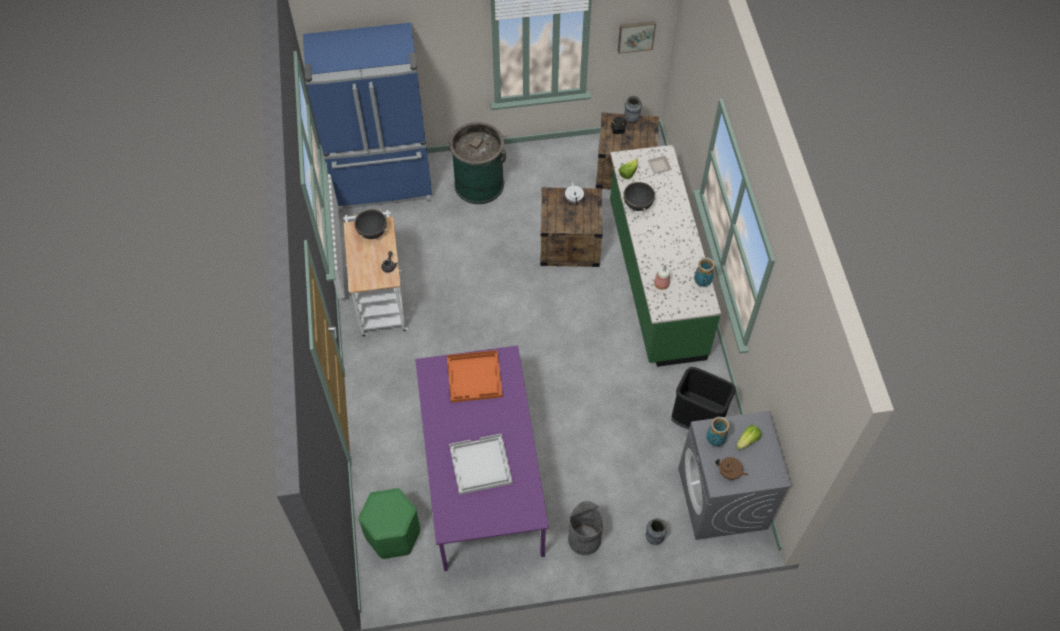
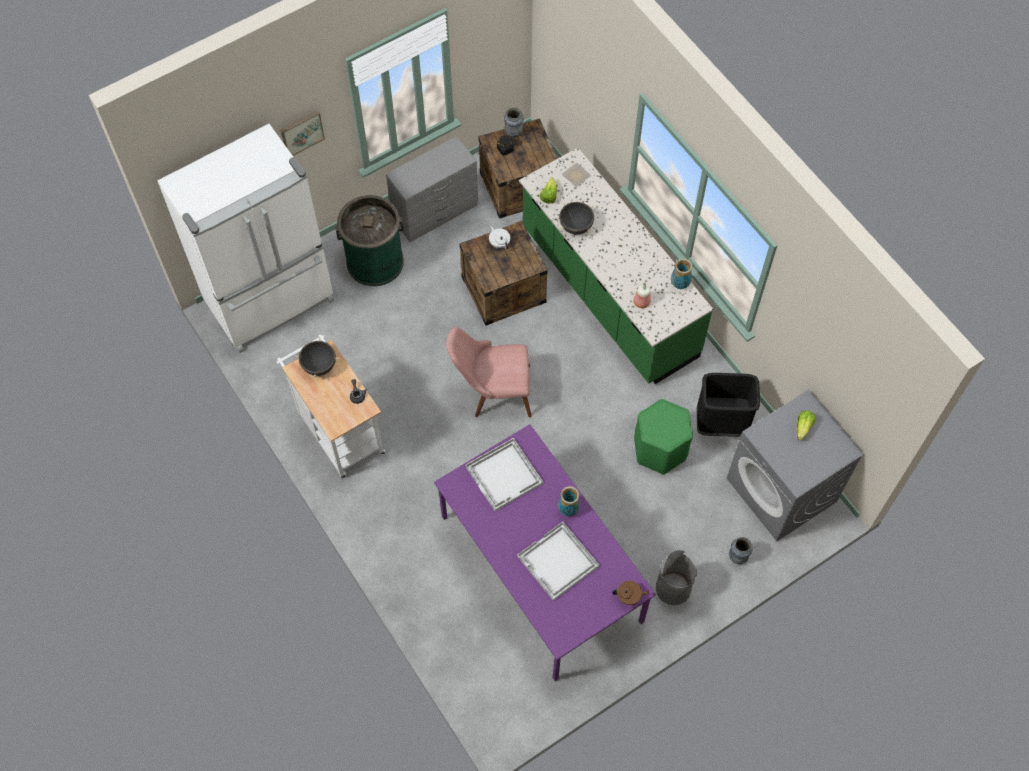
camera: 25 degrees left, 5 degrees up
(383, 185) = (272, 302): blue fridge -> white fridge
(393, 534) = (484, 668): green stool -> green stool (659, 449)
(475, 377) = (505, 475): orange tray -> white tray
(518, 319) = (492, 391): none -> pink chair
(547, 165) = (436, 212): none -> grey dresser
(636, 35) = (496, 45): picture -> picture (301, 132)
(715, 440) = (774, 440): vase -> vase (568, 509)
(729, 473) = (802, 466): brown teapot -> brown teapot (629, 596)

